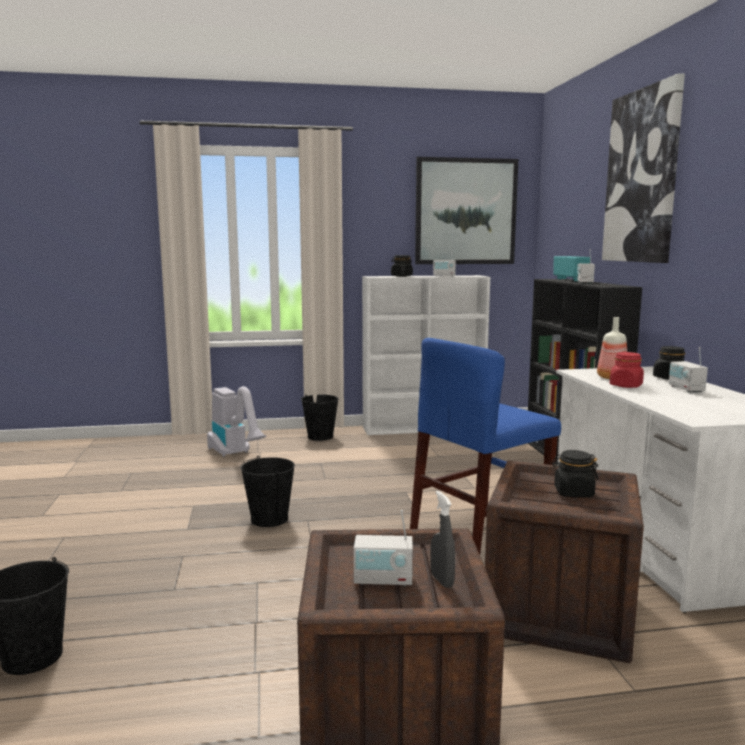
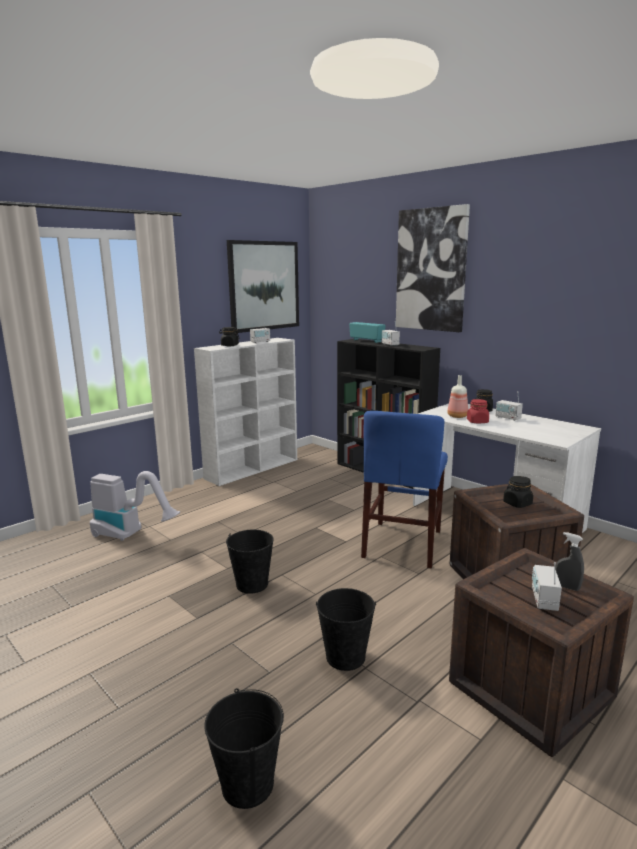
camera: 35 degrees left, 5 degrees up
(320, 436) = (182, 497): black bucket -> black bucket (345, 656)
(383, 580) = (544, 600): radio -> radio turned 135 degrees clockwise

